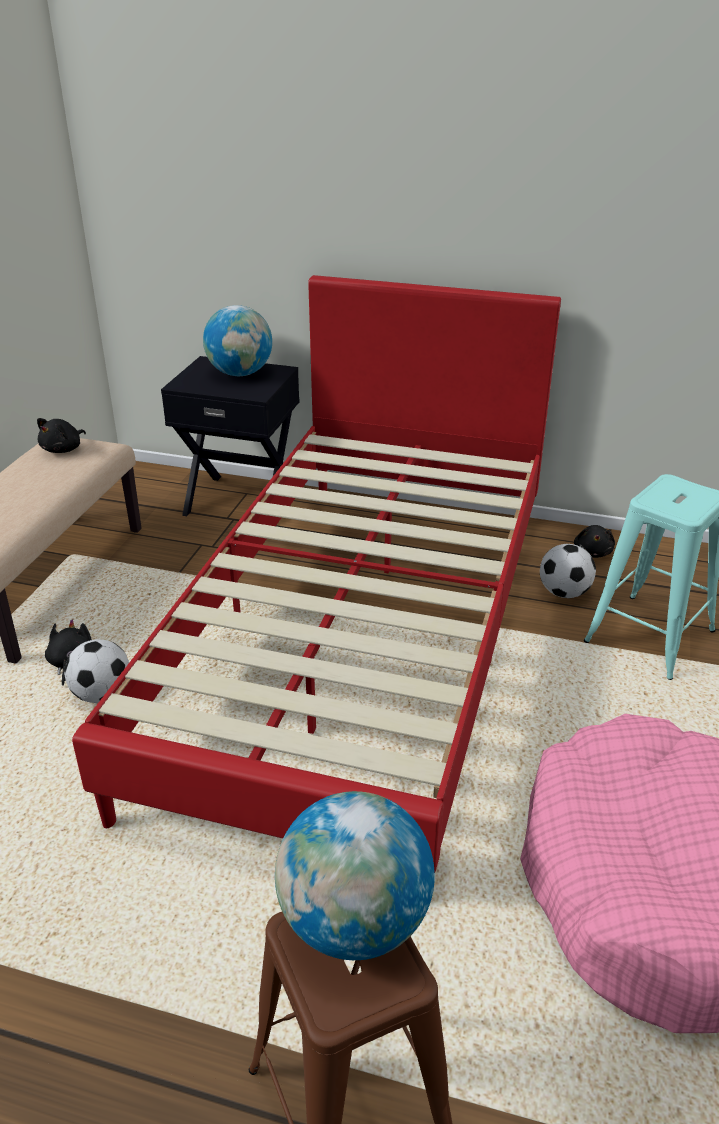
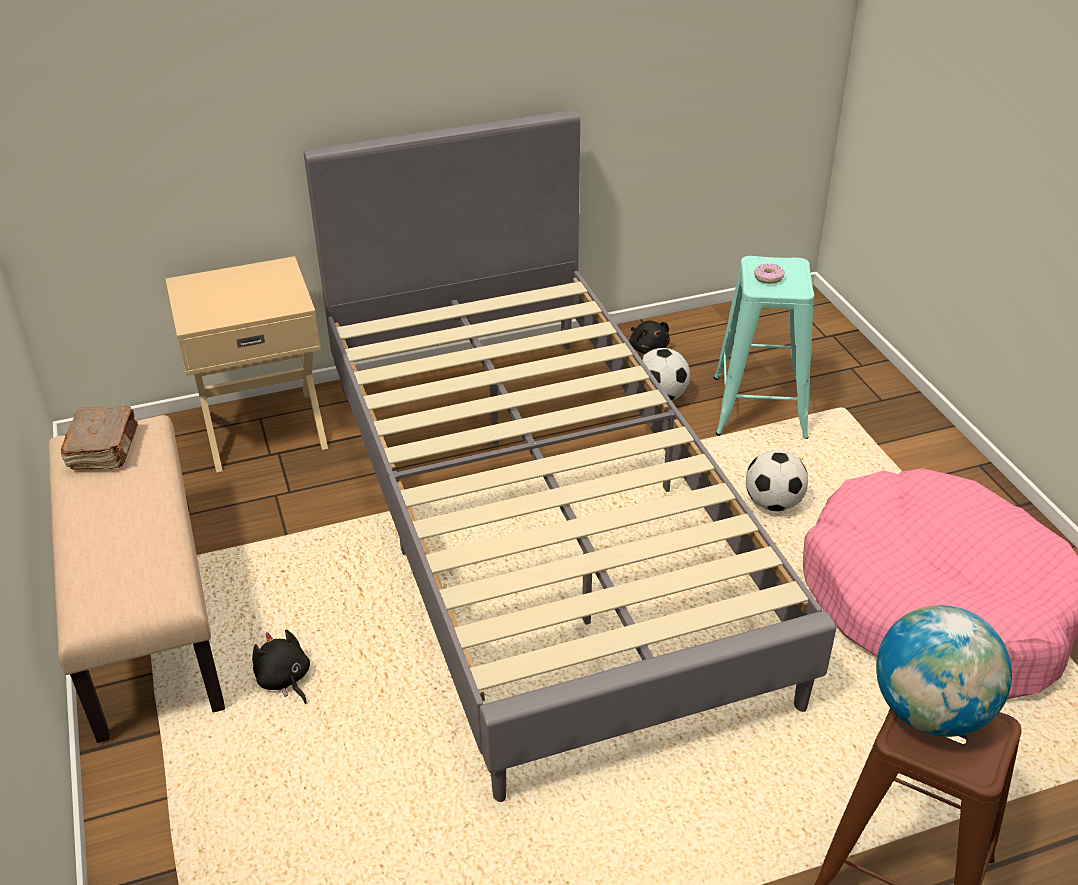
camera: 35 degrees left, 5 degrees up
(63, 449) = (104, 449): black plush toy -> brown book
(102, 694) = (353, 691): football -> football (772, 503)
(240, 373) = (243, 285): globe -> none
(242, 500) = (264, 428): black nightstand -> beige nightstand
(360, 643) = (539, 523): red bed -> grey bed
(668, 496) = (768, 278): none -> donut

